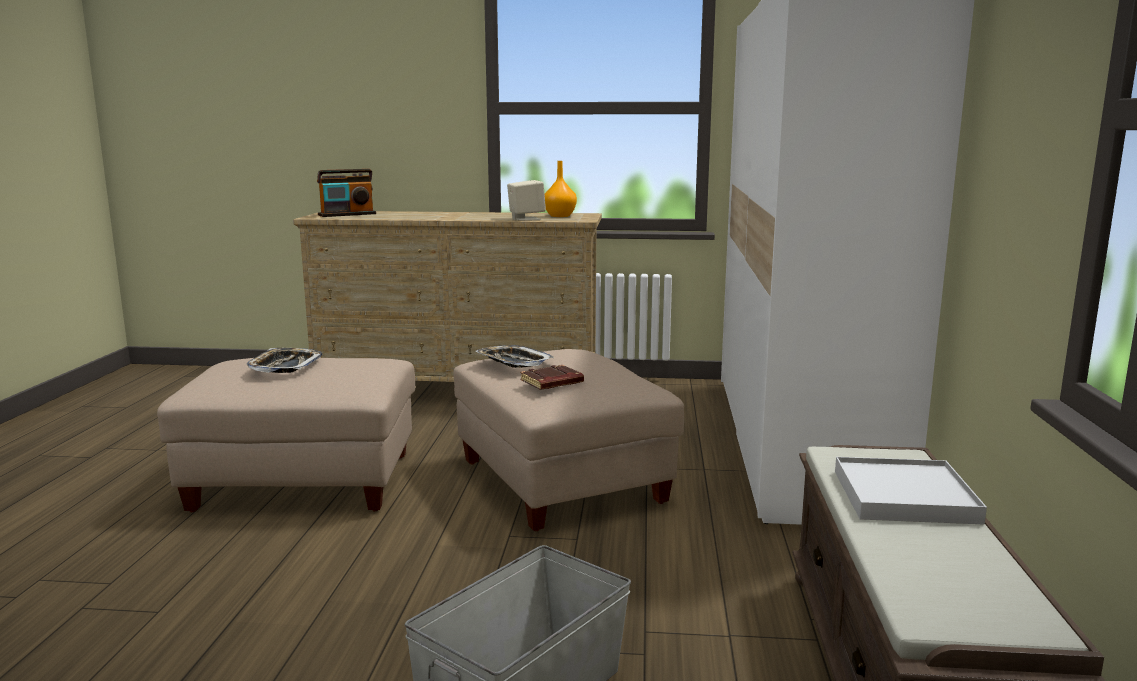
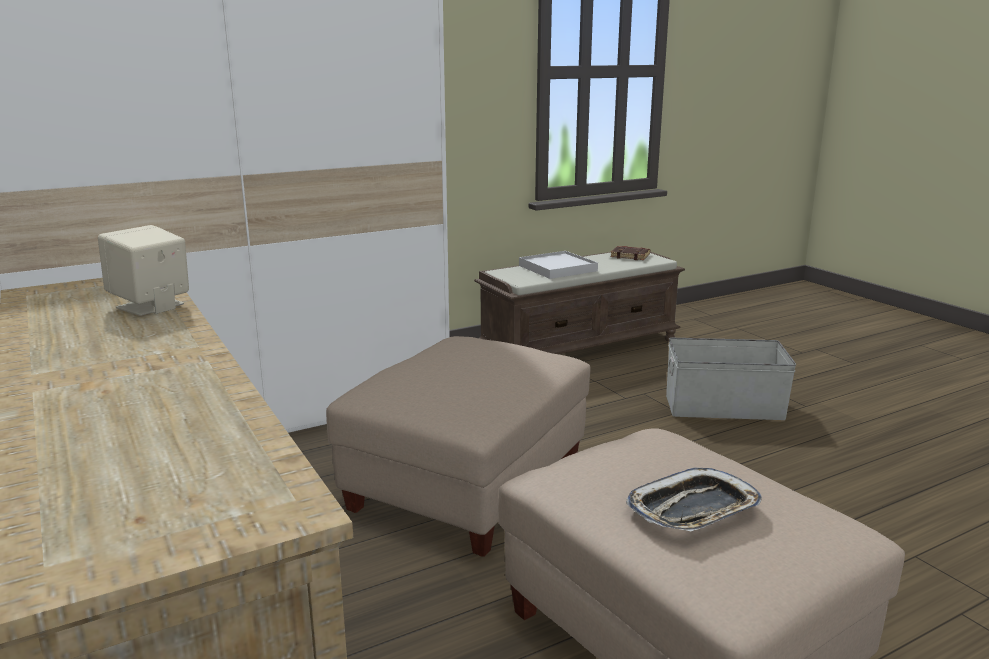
camera: 125 degrees left, 5 degrees up
(347, 214) = (160, 493): radio -> none
(513, 362) = (469, 395): tray -> none
(552, 382) = (513, 360): brown book -> brown book (631, 256)
(559, 216) = (82, 299): orange vase -> none

